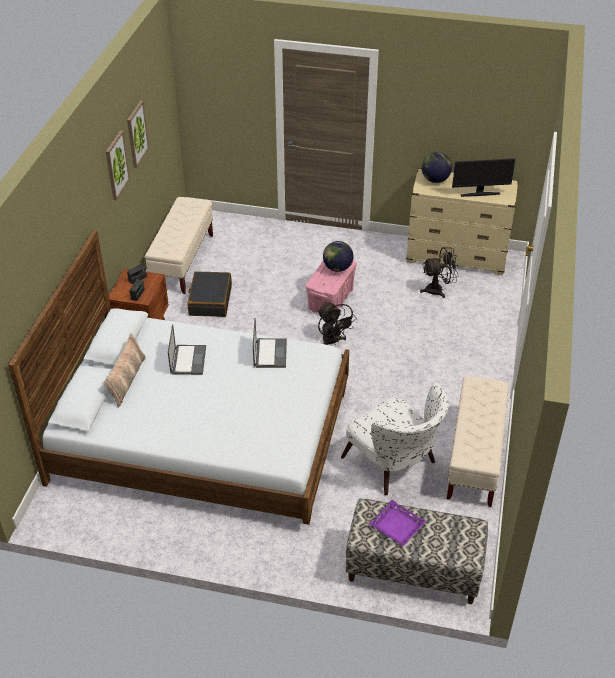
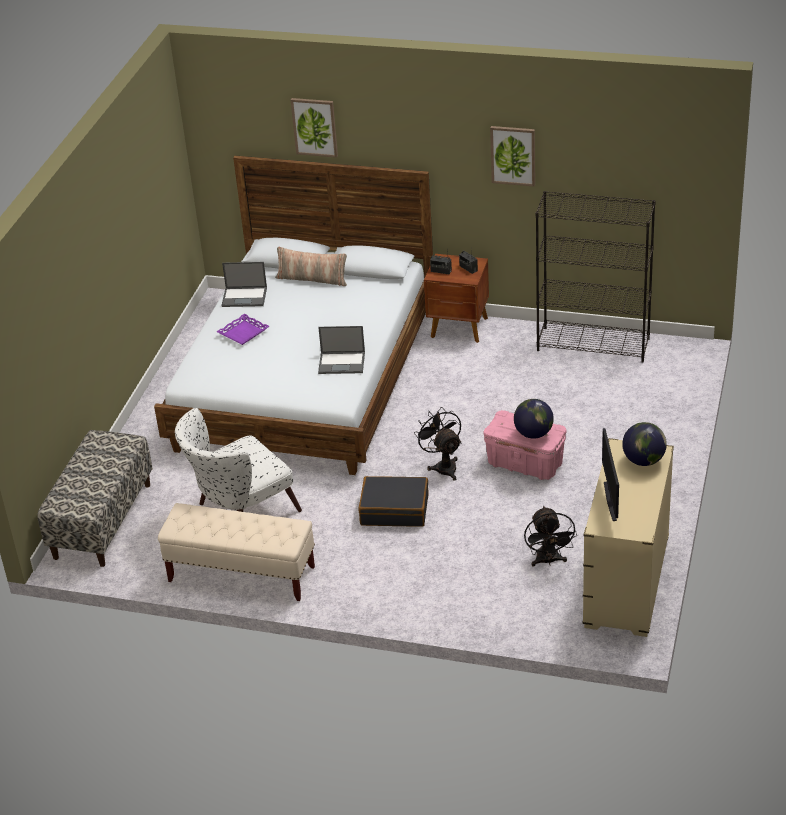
camera: 95 degrees right, 5 degrees down
(136, 134) = (579, 160): picture -> picture (314, 127)
(182, 261) = (594, 344): beige bench -> black bookcase
(188, 359) = (337, 312): laptop -> laptop (245, 297)
(210, 300) = (519, 369): black suitcase -> black suitcase (394, 509)
(333, 342) = (443, 466): black fan -> black fan turned 90 degrees clockwise
(396, 526) = (104, 459): purple tray -> purple tray (243, 332)

